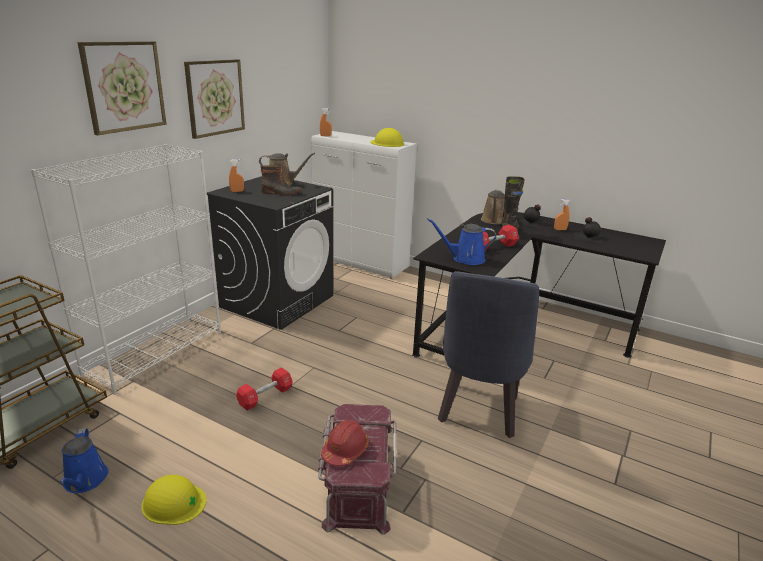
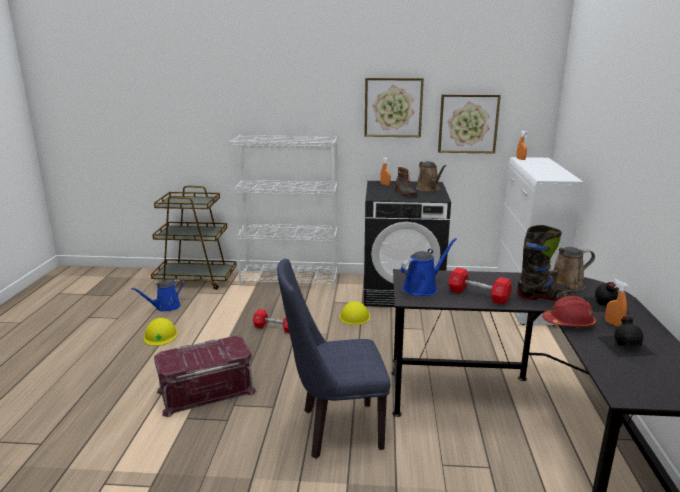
camera: 65 degrees right, 5 degrees down
(124, 86) = (311, 92): picture -> picture (468, 124)
(345, 450) = (190, 351): red hard hat -> red hard hat (568, 323)
(387, 143) = (550, 175): yellow hard hat -> yellow hard hat (354, 316)
(465, 259) = (422, 288): blue watering can -> blue watering can turned 75 degrees clockwise

